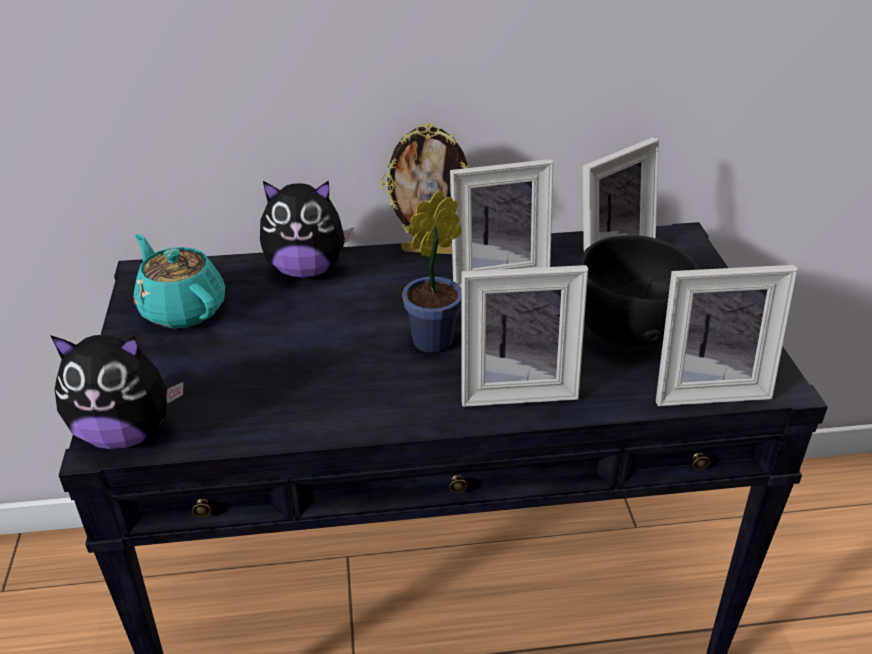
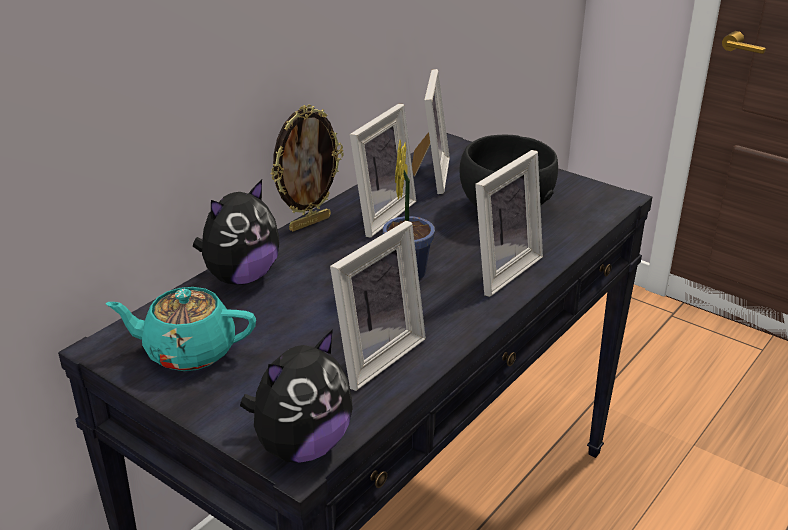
camera: 45 degrees left, 5 degrees down
(706, 386) = (589, 216): picture frame -> picture frame (373, 355)

